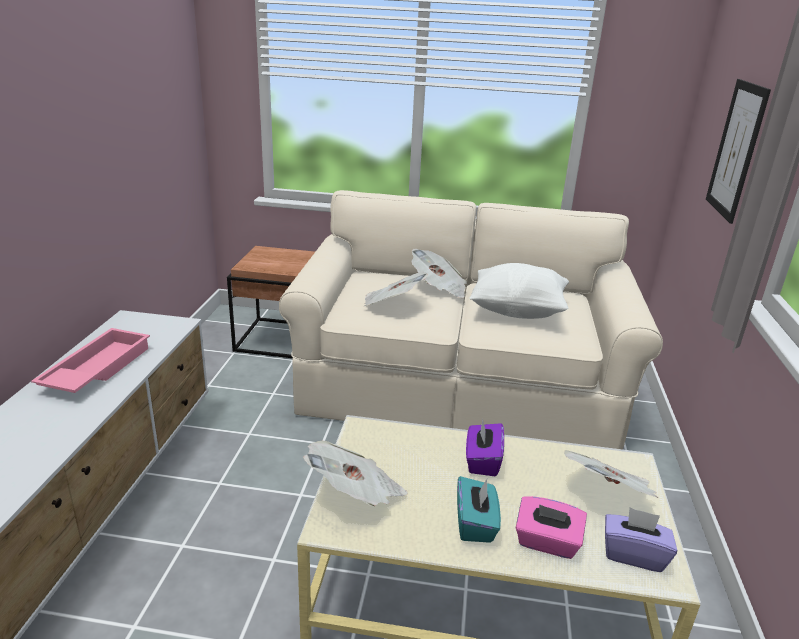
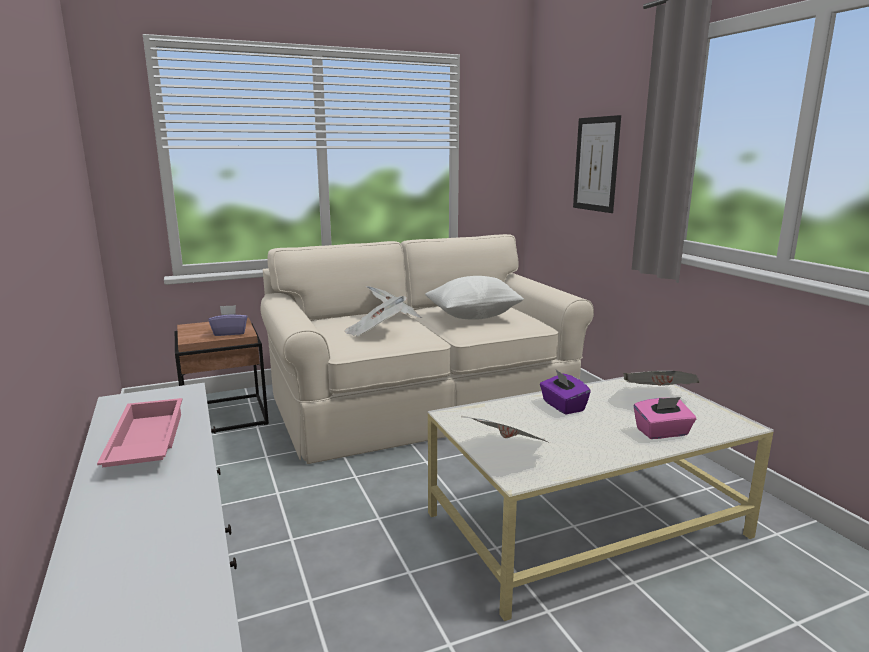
camera: 30 degrees left, 10 degrees down
(475, 524) = (609, 439): turquoise tissue box -> none
(633, 554) = (712, 421): purple tissue box -> purple tissue box (230, 333)

